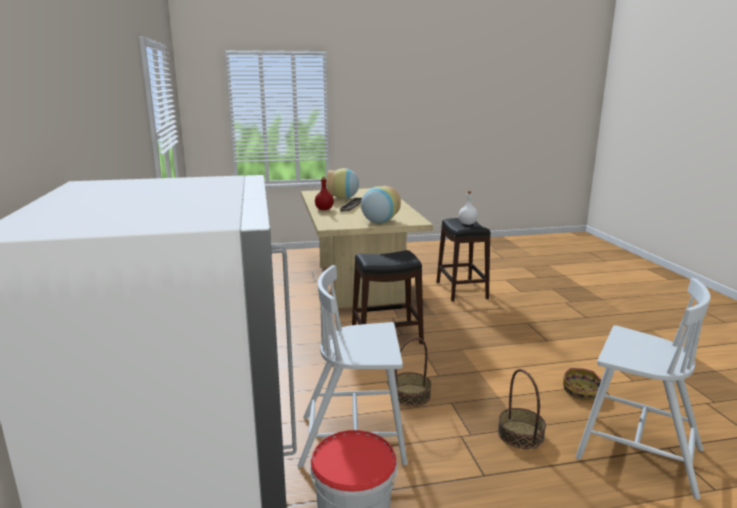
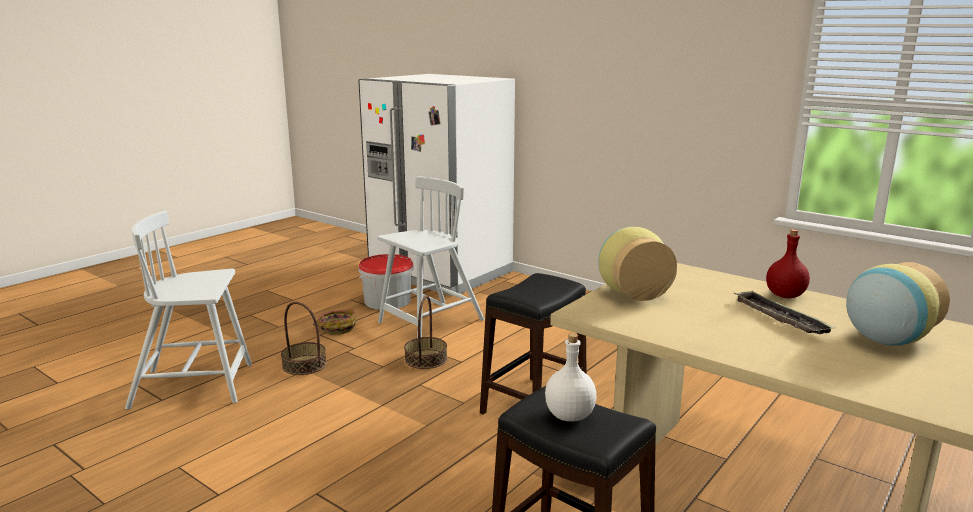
camera: 140 degrees right, 0 degrees up
(582, 391) = (250, 425): basket -> basket (337, 328)

